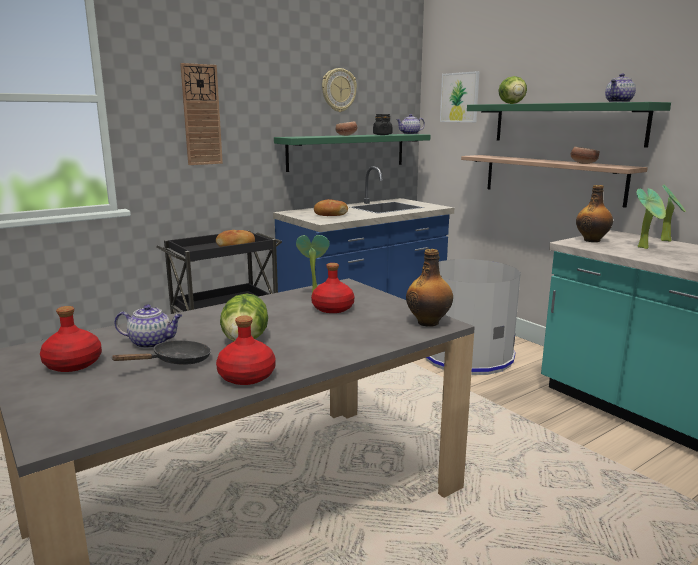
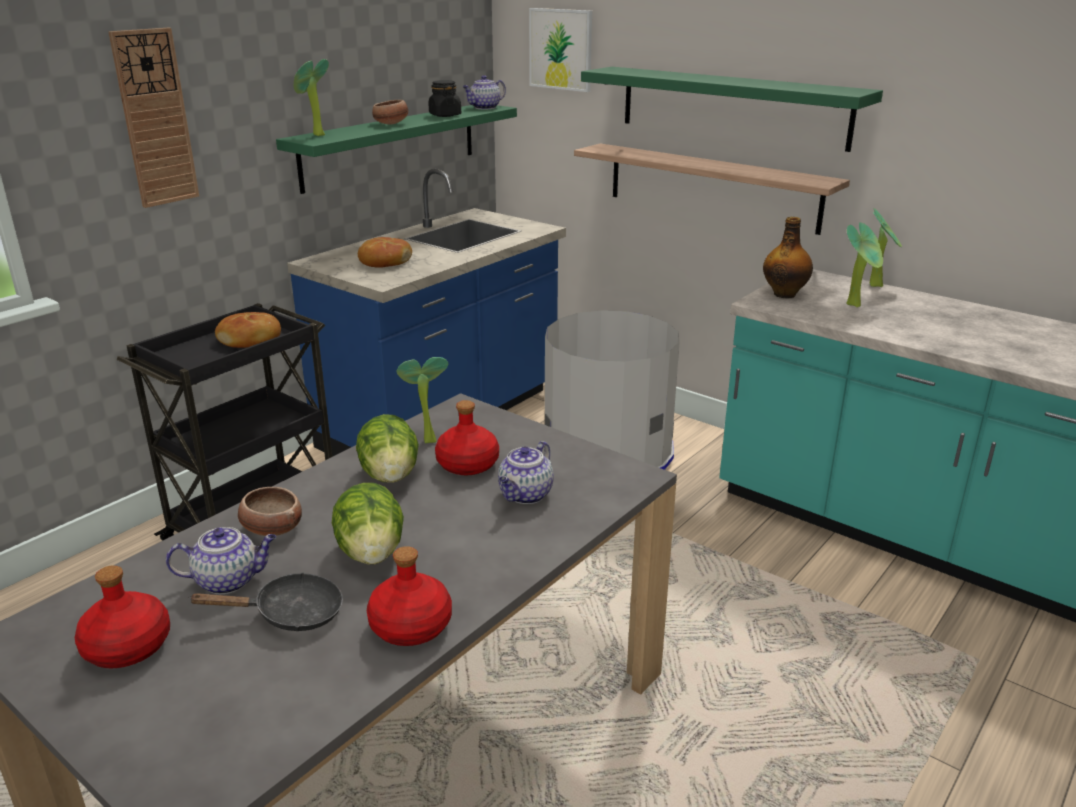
camera: 15 degrees left, 10 degrees up
(176, 361) = (290, 614): black frying pan -> black frying pan turned 45 degrees clockwise
(297, 136) = (315, 135): none -> potted plant
(338, 90) = (370, 46): wall clock -> none
(428, 322) = (614, 475): bottle -> none
(512, 103) = (652, 73): lettuce -> lettuce (390, 476)
(583, 163) = (761, 173): bowl -> bowl (272, 529)
(618, 102) = (813, 88): teapot -> teapot (525, 495)

